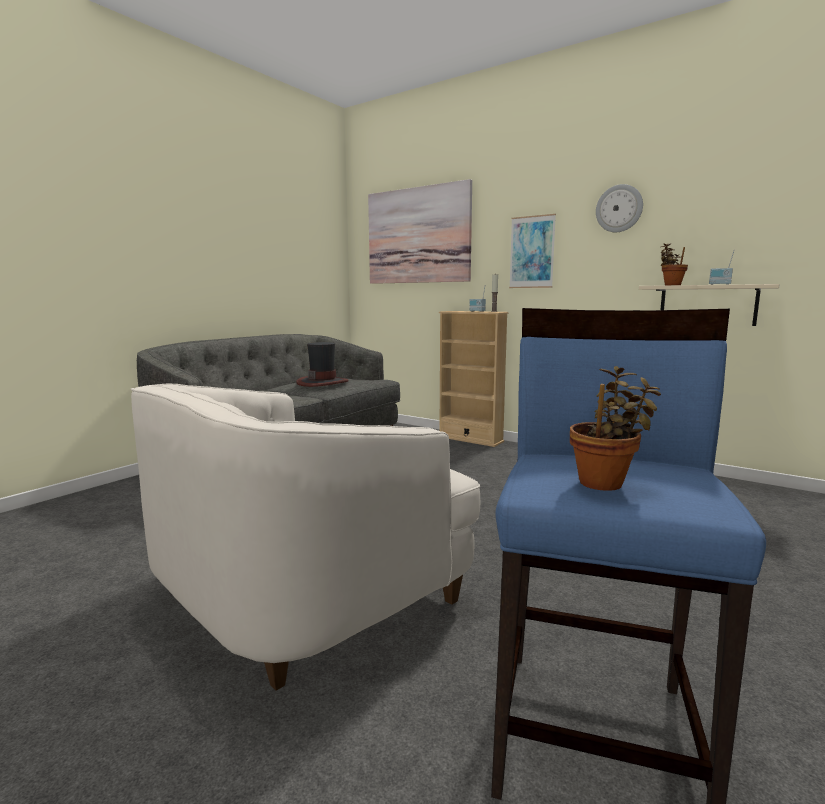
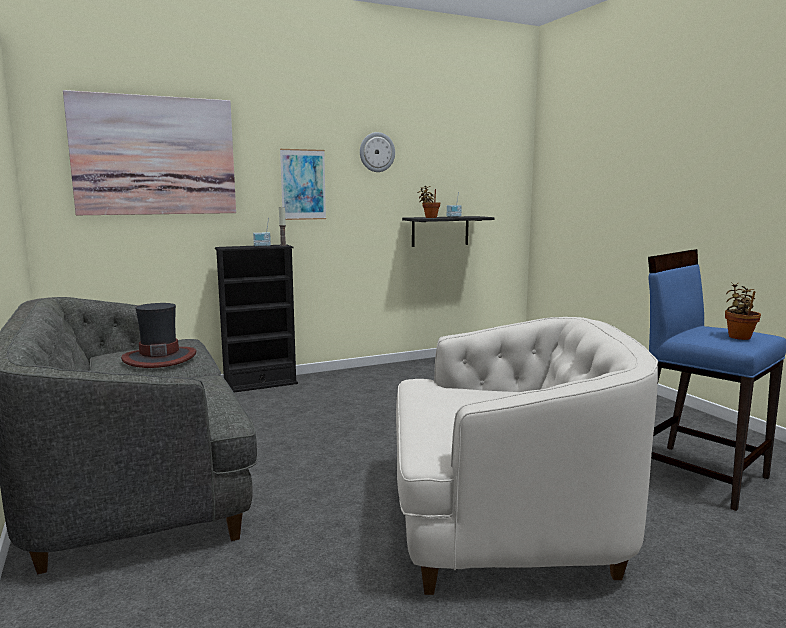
camera: 60 degrees left, 0 degrees up
(306, 589) = (502, 521): white armchair -> white armchair turned 75 degrees counterclockwise
(470, 439) = (260, 385): beige bookcase -> black bookcase
(707, 305) = (440, 231): beige shelf -> black shelf

